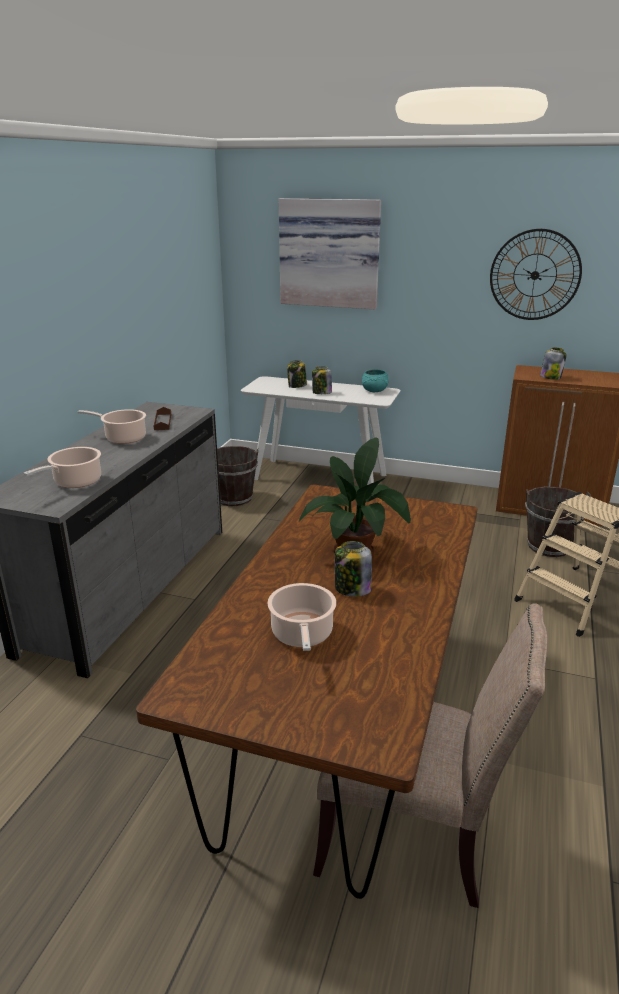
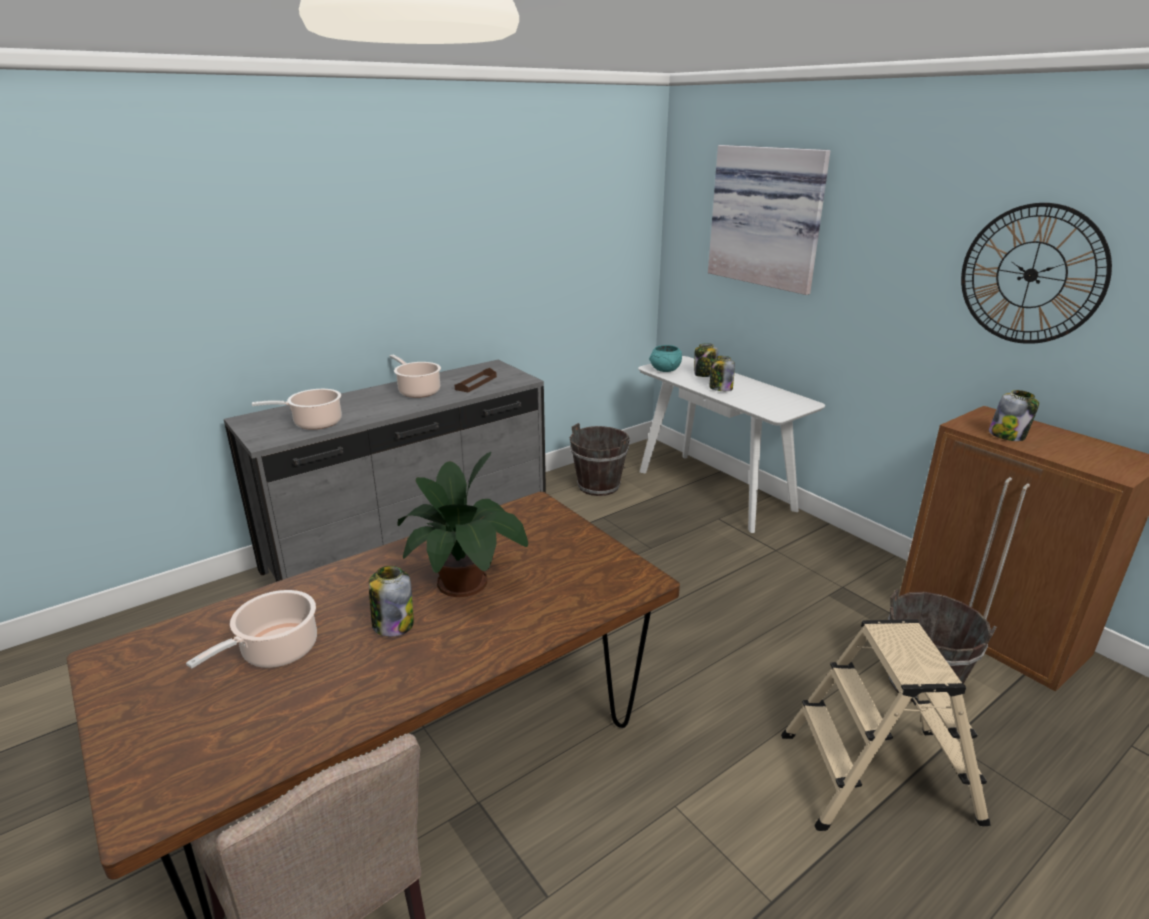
camera: 35 degrees right, 0 degrees up
(375, 391) = (789, 400): turquoise bowl -> turquoise bowl (665, 370)

